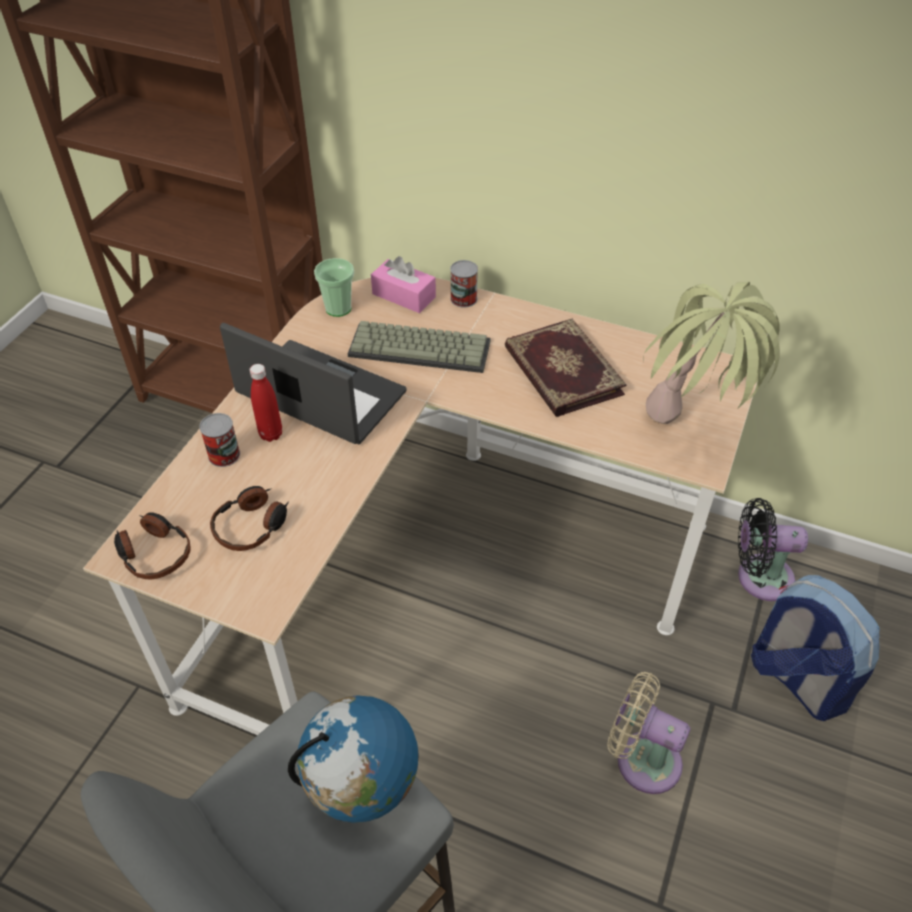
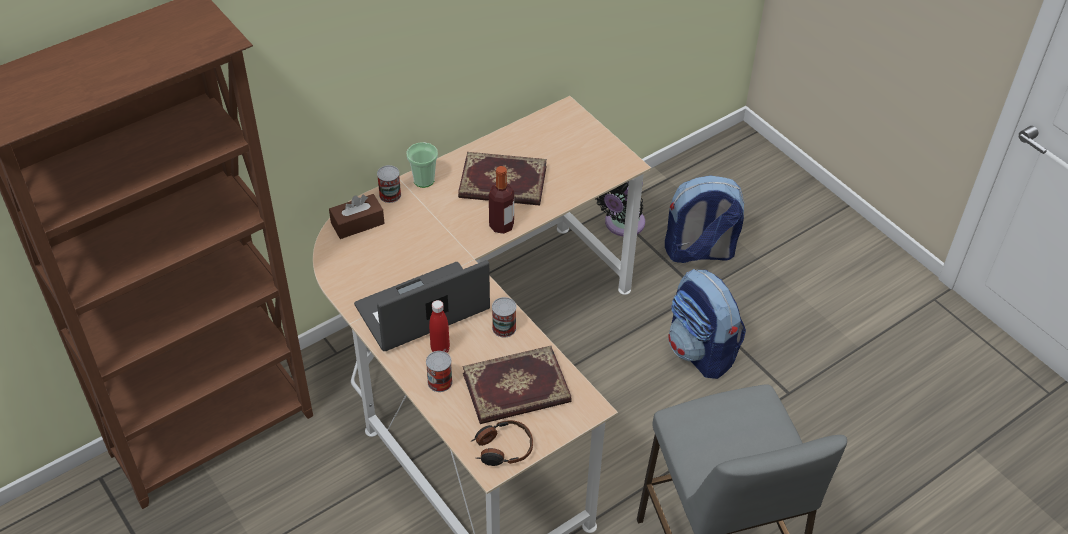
camera: 60 degrees left, 0 degrees up
(252, 525) = (517, 389): headphones -> book
(338, 308) = (339, 263): cup -> cup (424, 180)
(339, 472) = (504, 328): none -> can
(364, 794) = (740, 410): globe -> none
(404, 295) = (357, 223): pink tissue box -> brown tissue box
(421, 347) = (420, 238): keyboard -> none
(495, 400) = (501, 226): none -> bottle
(642, 758) = (701, 351): beige fan -> backpack
(690, 441) = (605, 160): potted plant -> none

